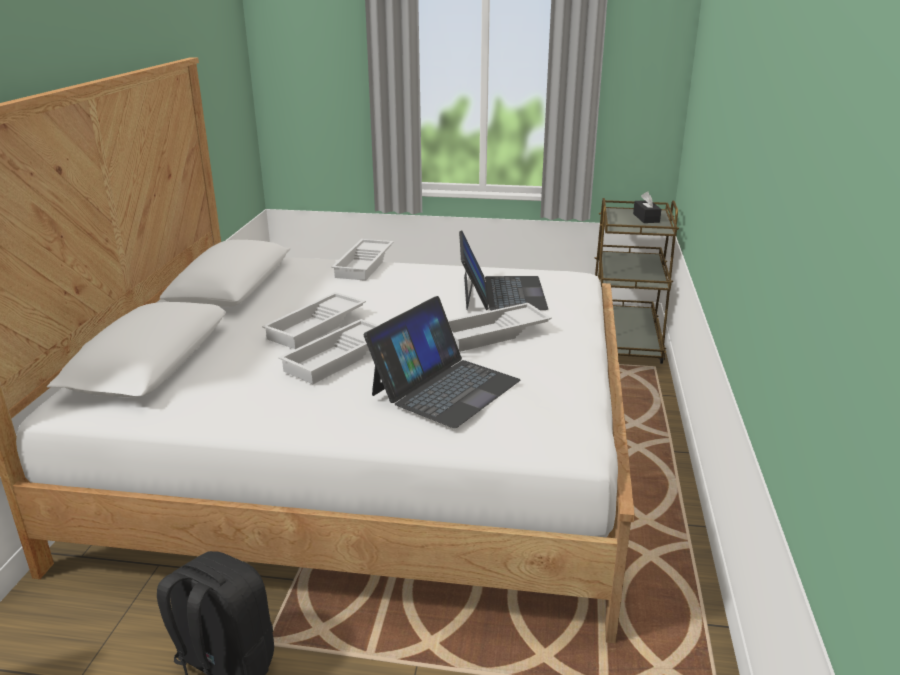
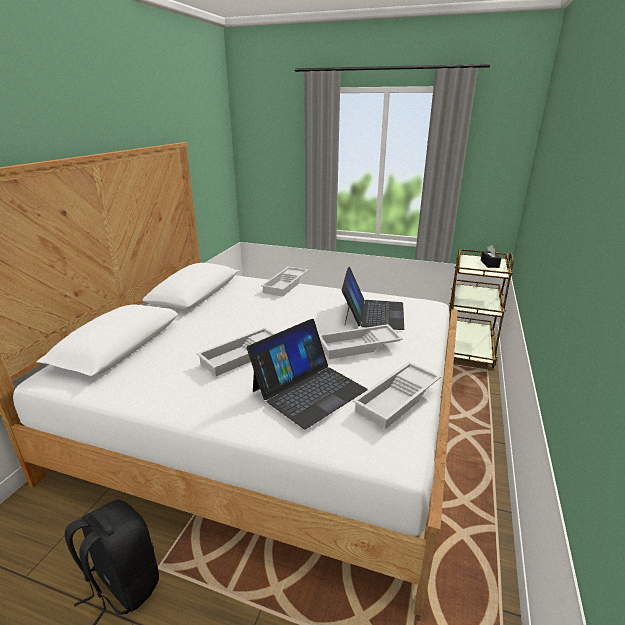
camera: 10 degrees right, 0 degrees up
(317, 326) = (237, 329): white tray -> white tray (398, 399)

